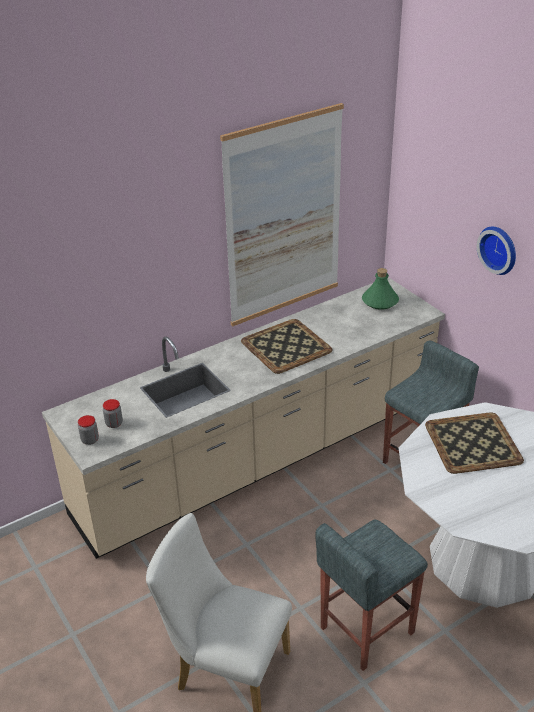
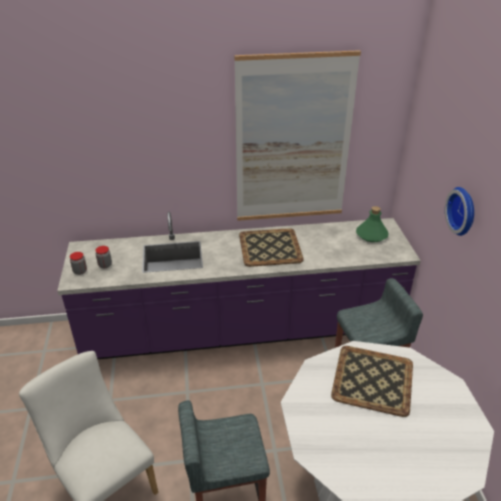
camera: 25 degrees right, 0 degrees up
(269, 455) = (250, 330): beige counter -> purple counter

